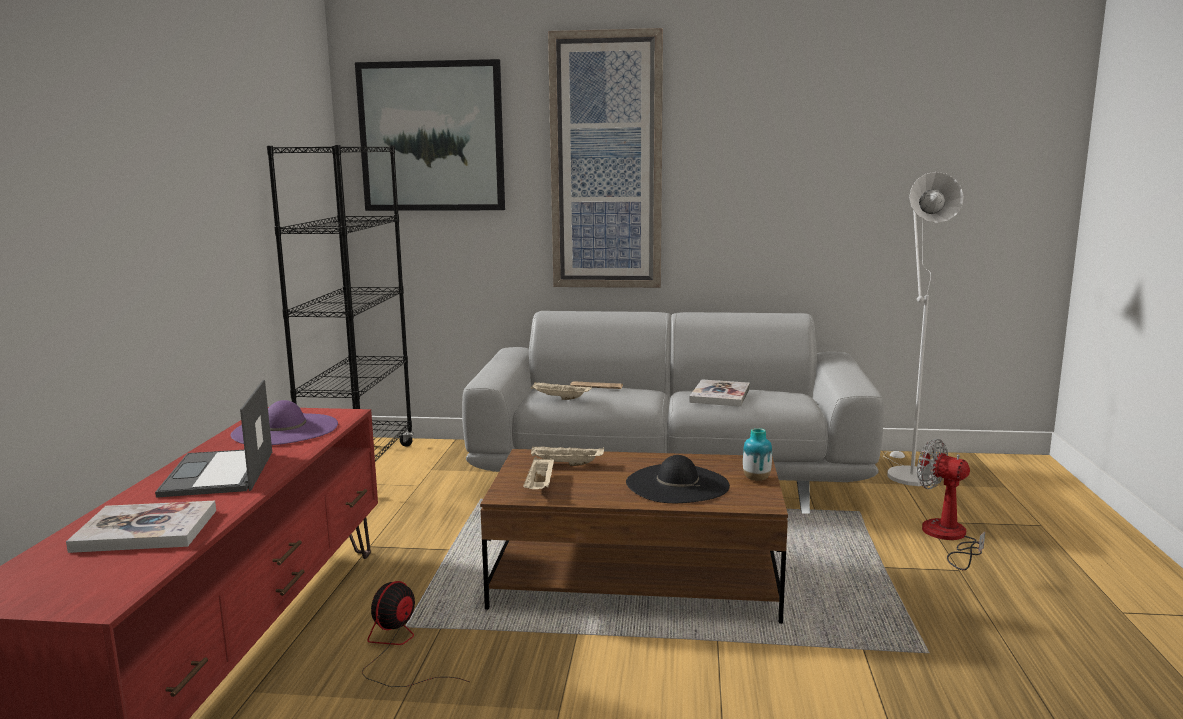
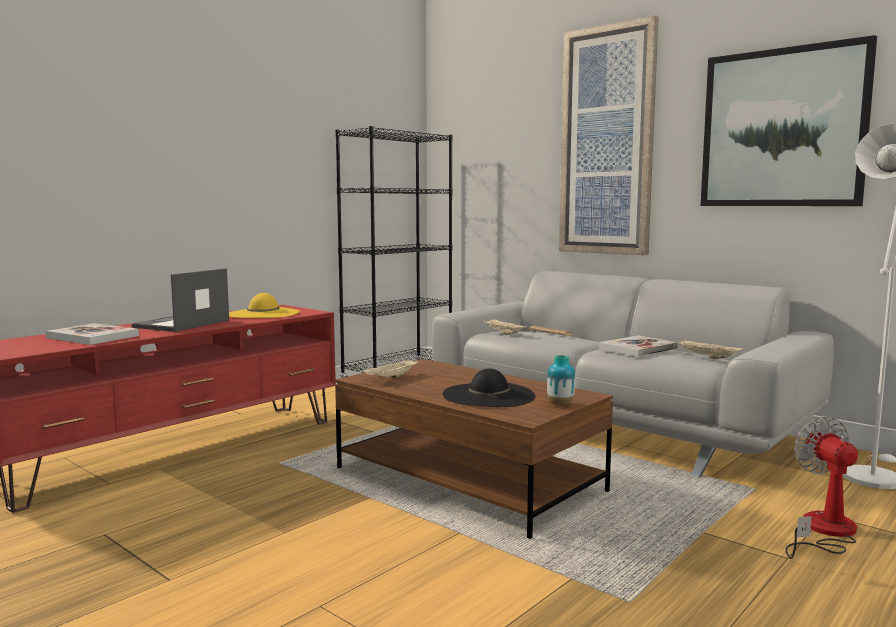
camera: 35 degrees right, 5 degrees down
(285, 429) = (263, 313): purple hat -> yellow hat
(398, 649) = (255, 473): fan -> none
(432, 137) = (483, 128): picture -> picture (782, 128)
(566, 464) = (437, 371): beige tray -> beige tray (707, 357)

